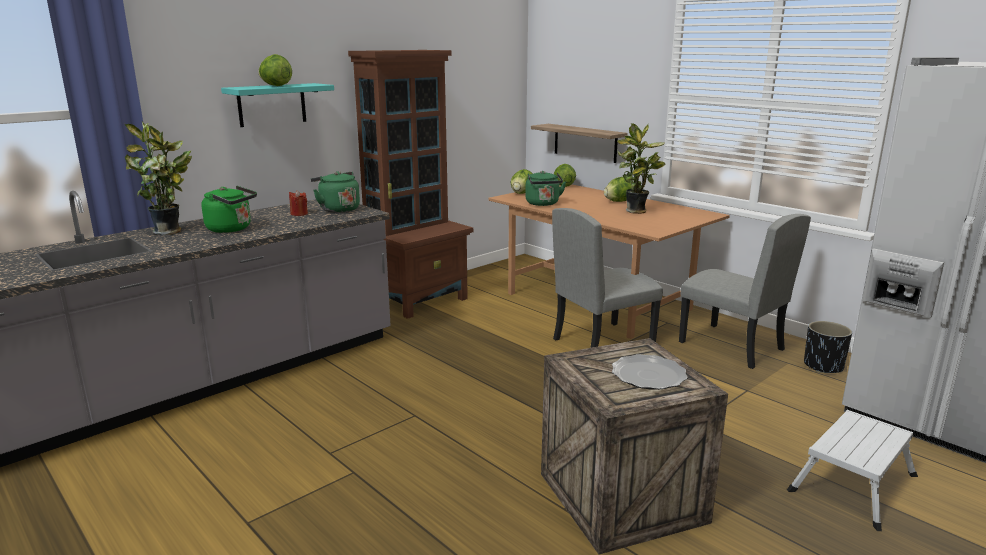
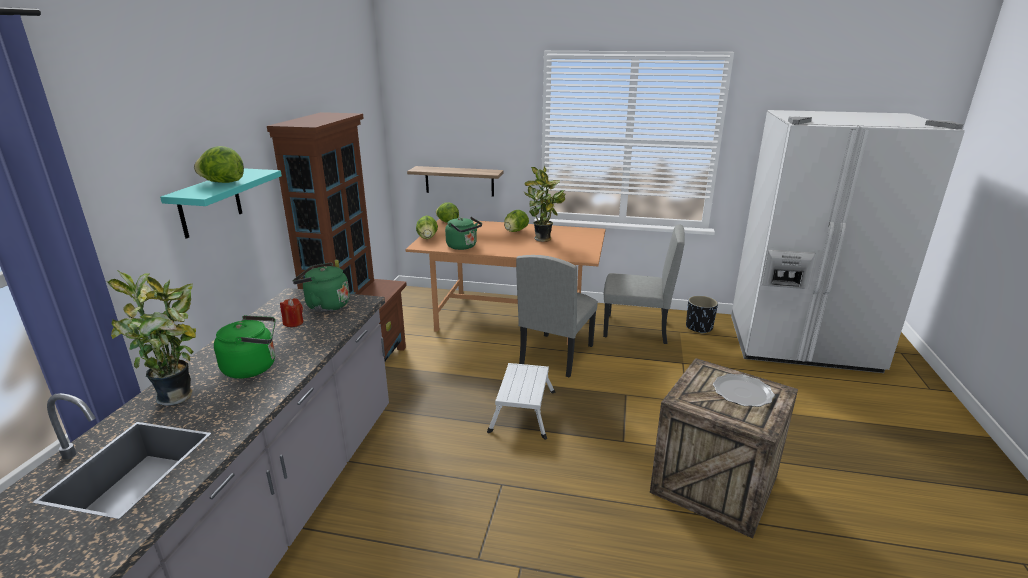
camera: 35 degrees left, 5 degrees up
(853, 482) = (801, 410): white step ladder -> white step ladder (523, 410)

